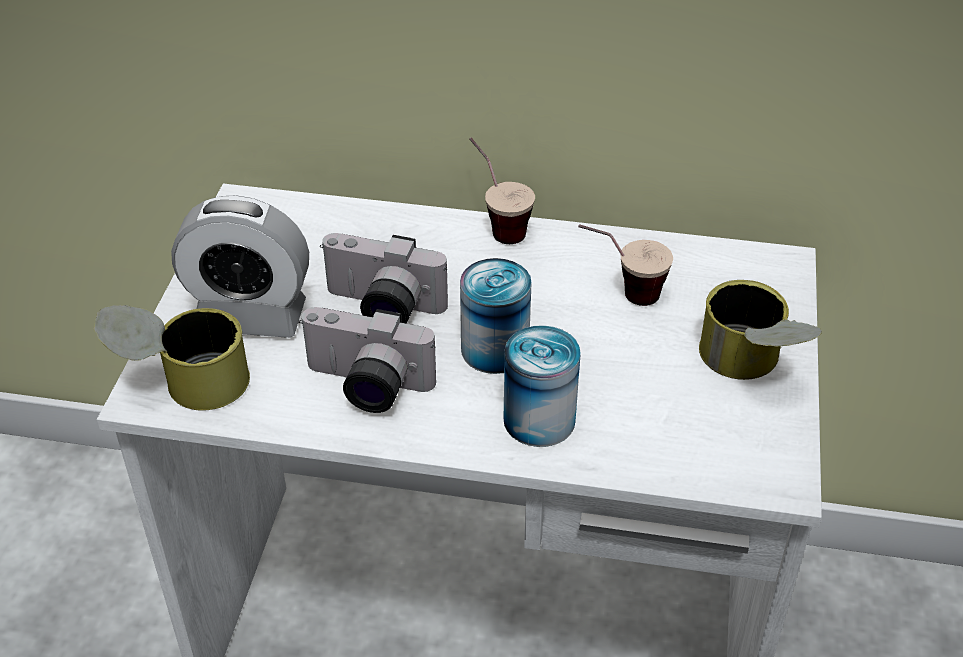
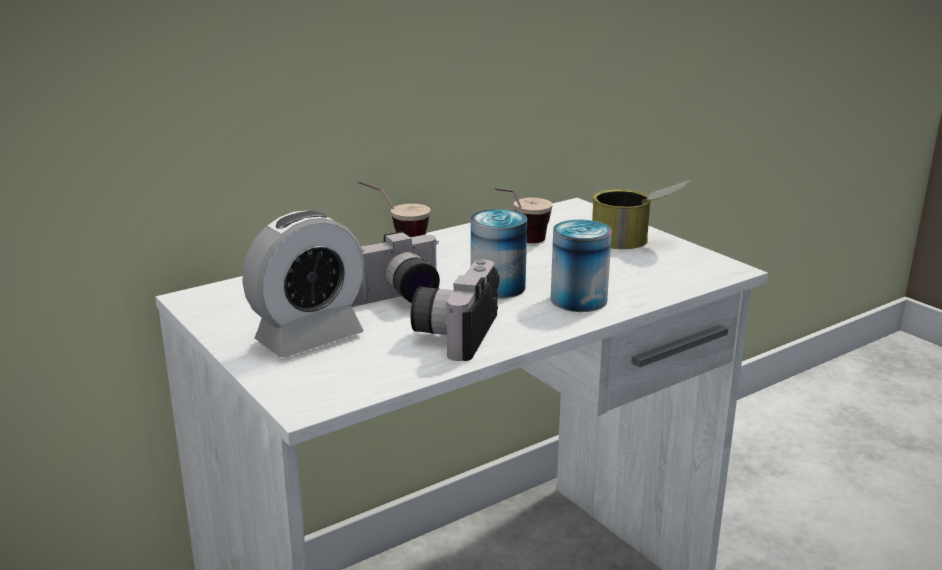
camera: 45 degrees left, 20 degrees down
(182, 384) = (324, 386): can -> none
(365, 387) = (454, 332): camera -> camera turned 135 degrees clockwise

